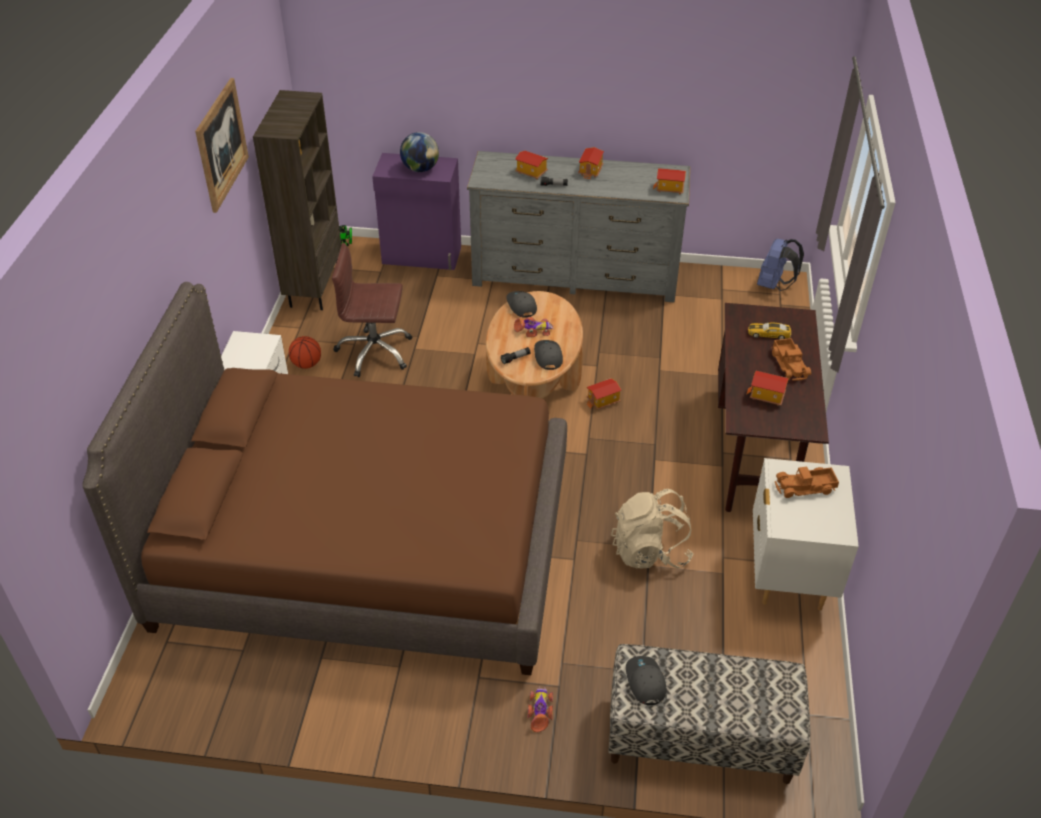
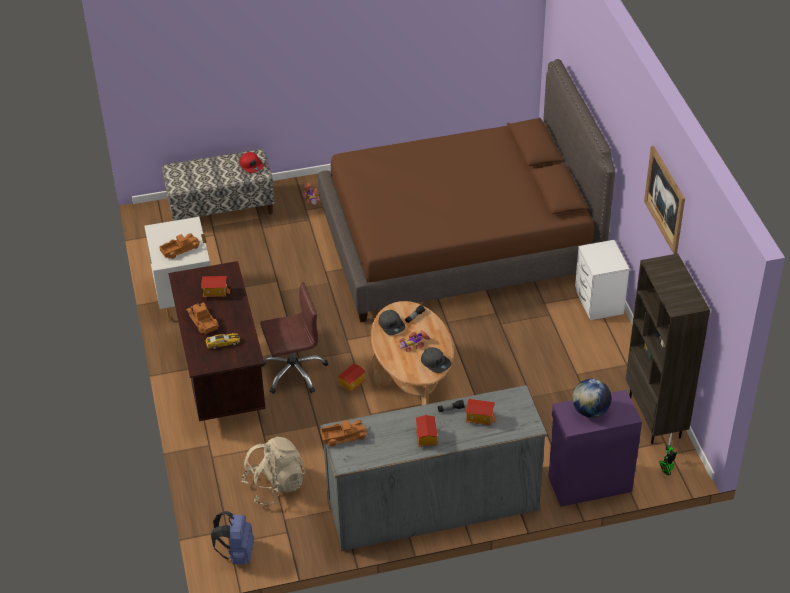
camera: 160 degrees right, 0 degrees up
(306, 364) = (598, 346): basketball -> none
(374, 352) = (555, 372): brown office chair -> brown office chair (293, 372)
(645, 682) = (252, 165): grey cap -> red cap
(650, 551) = (278, 289): beige backpack -> beige backpack (275, 485)
(669, 189) = (343, 436): toy house -> toy truck

